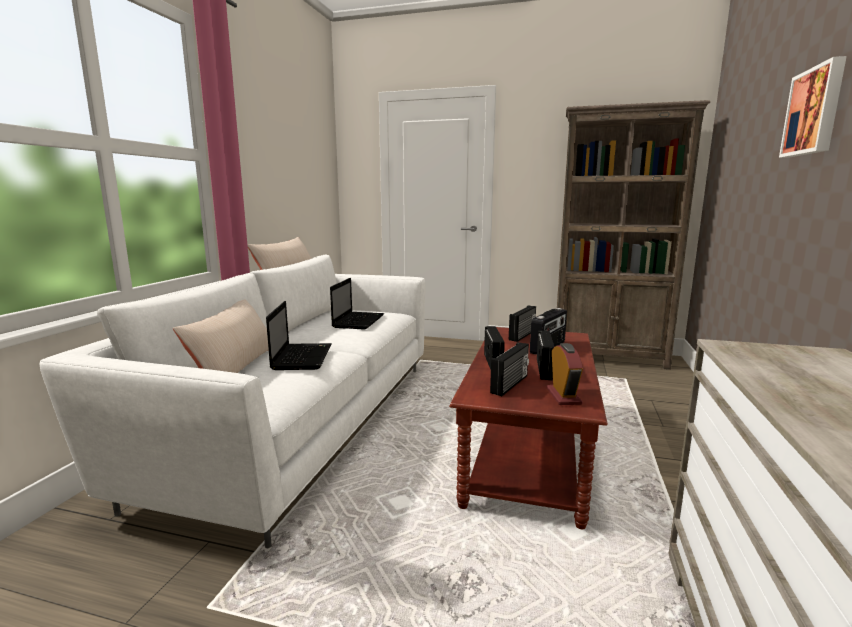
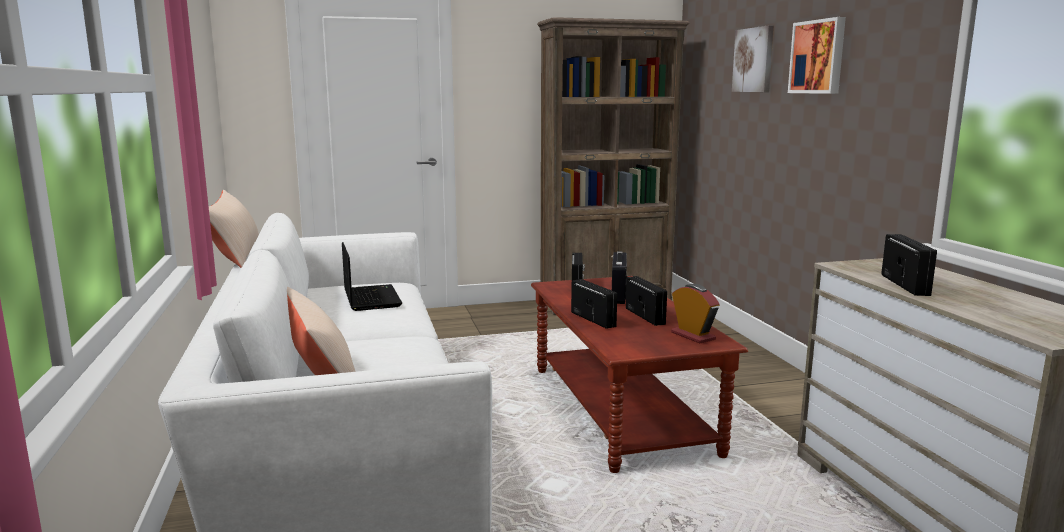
camera: 30 degrees left, 0 degrees up
(302, 357) = (382, 349): laptop -> none
(510, 384) = (637, 335): radio -> radio (906, 285)
(760, 129) = (754, 60): none -> picture

